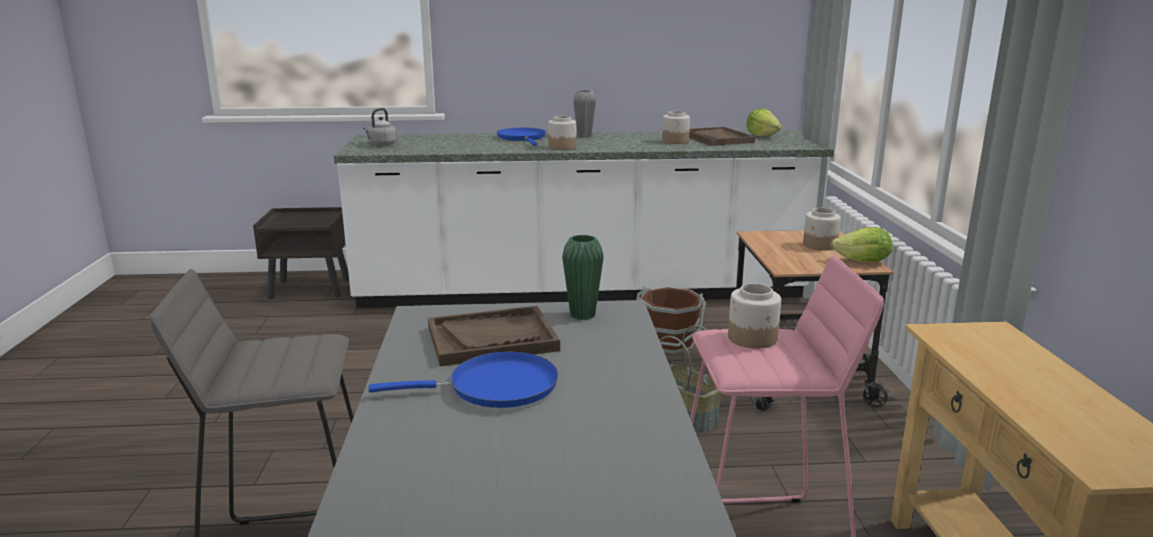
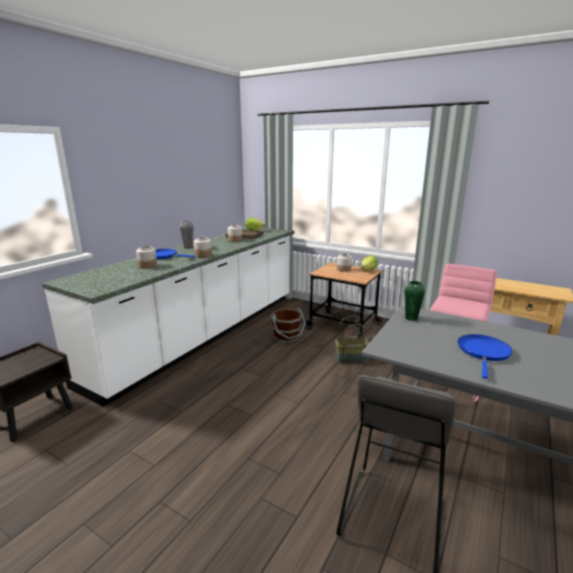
camera: 55 degrees left, 0 degrees up
(381, 144) = (94, 282): grey kettle -> none
(492, 339) = (427, 340): brown tray -> none
(753, 338) = (449, 302): jar -> jar (148, 266)

